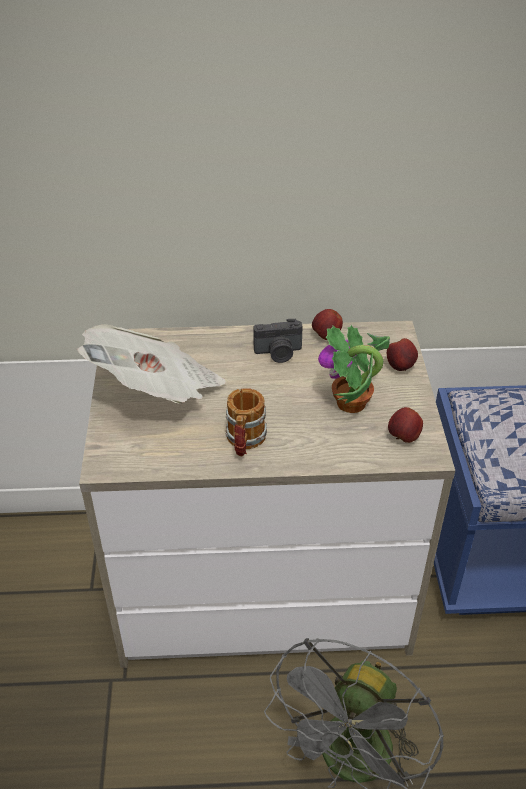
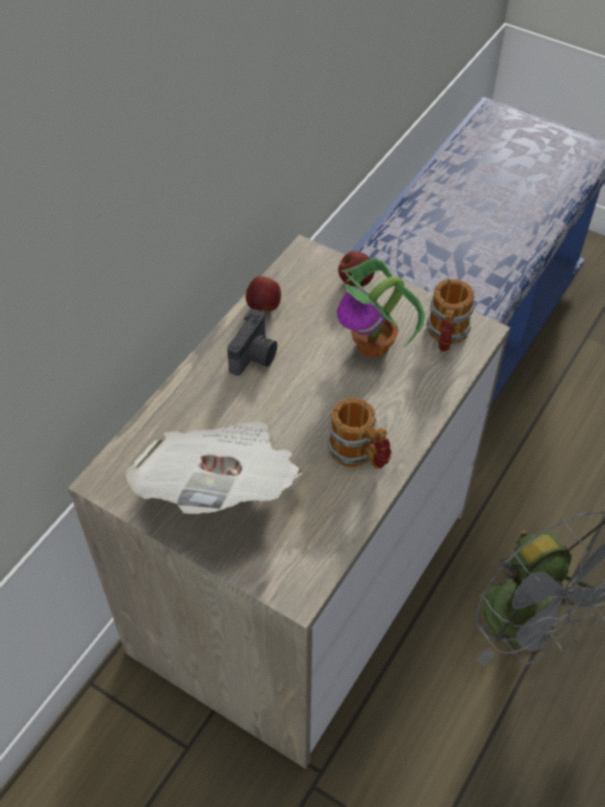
camera: 55 degrees left, 10 degrees up
(403, 437) = (446, 336): apple -> mug

